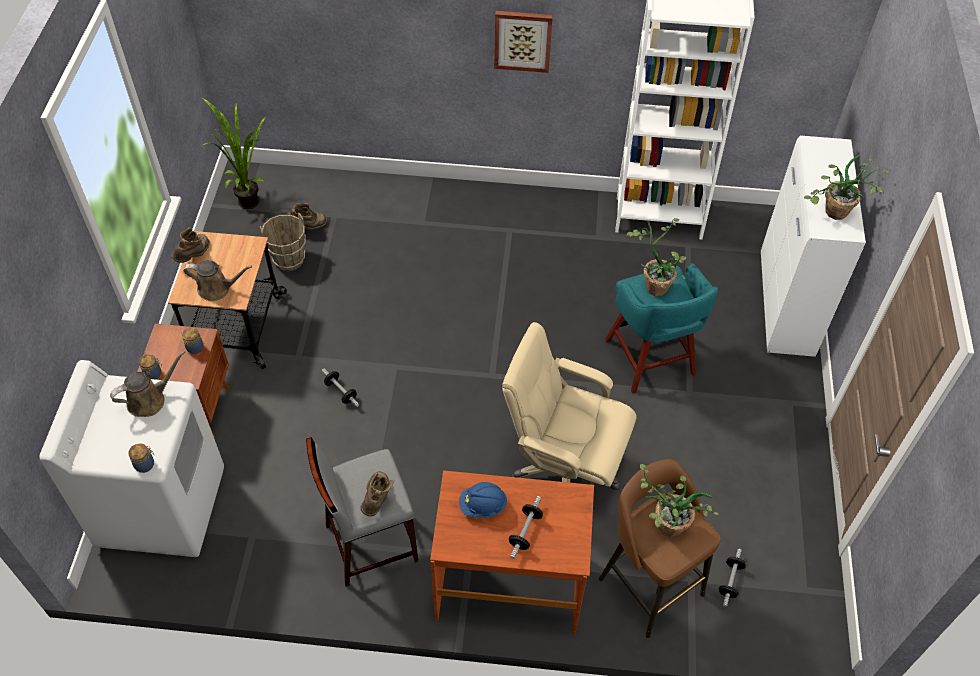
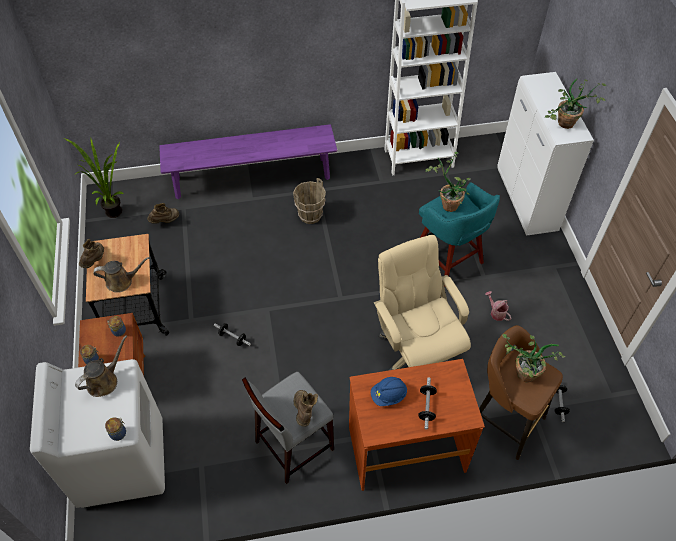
camera: 15 degrees left, 0 degrees up
(289, 260) = (160, 248): brown bucket -> brown bucket (310, 216)
(432, 196) = (252, 178): none -> purple bench
(522, 40) = (305, 46): picture -> none
(563, 469) = (415, 353): beige office chair -> beige office chair turned 60 degrees clockwise
(689, 443) = (496, 312): none -> watering can

